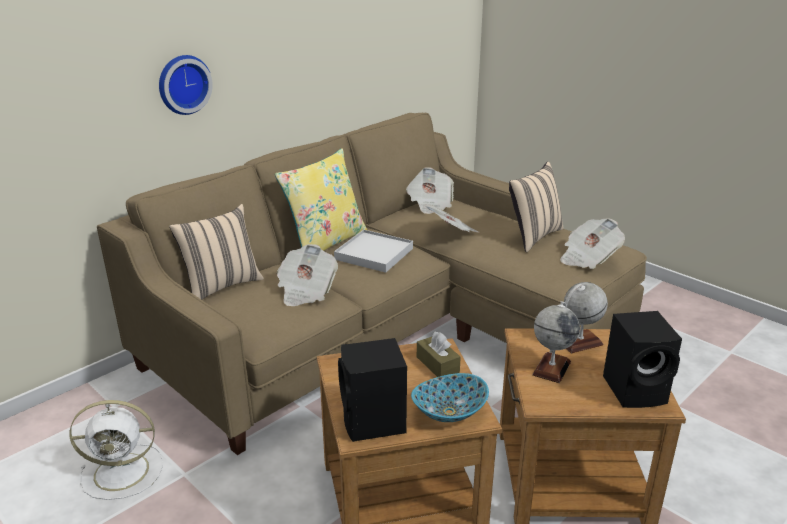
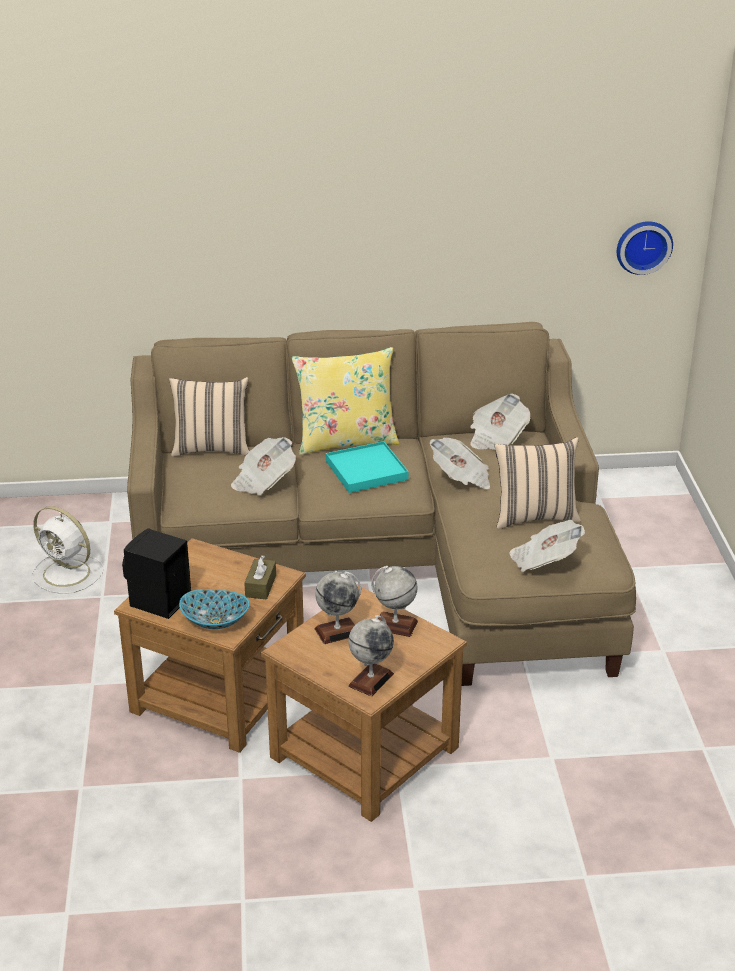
camera: 40 degrees right, 5 degrees up
(183, 84) = (241, 245): wall clock -> wall clock (643, 246)
(373, 254) = (366, 470): white tray -> turquoise tray
(637, 390) = (371, 679): black speaker -> globe

